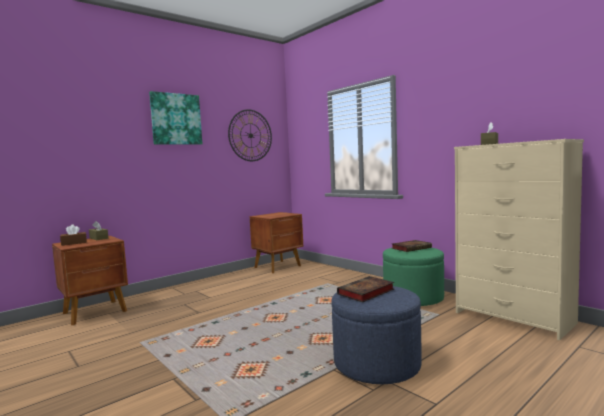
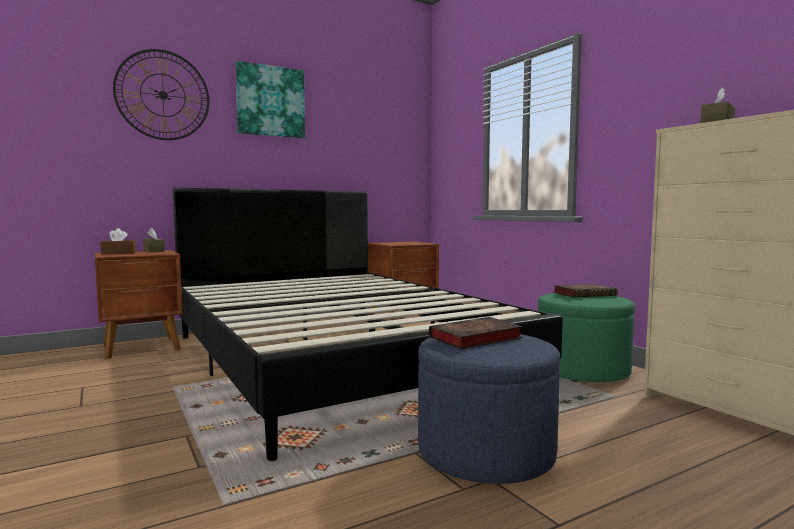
camera: 10 degrees right, 0 degrees up
(248, 306) = (335, 359): none -> black bed
(250, 135) = (375, 131): wall clock -> wall clock (163, 95)

